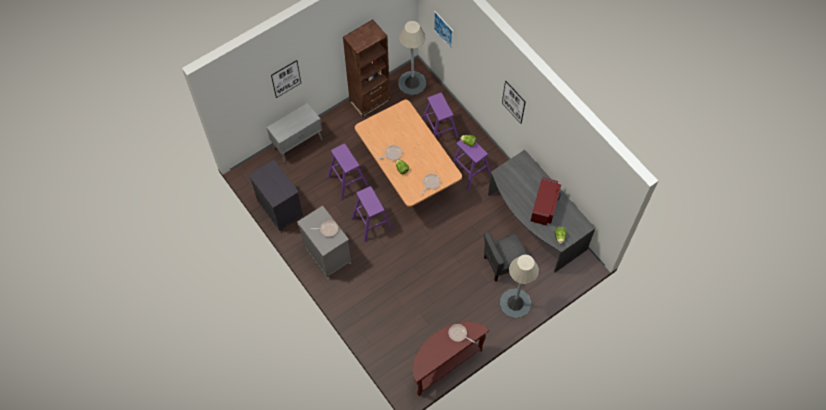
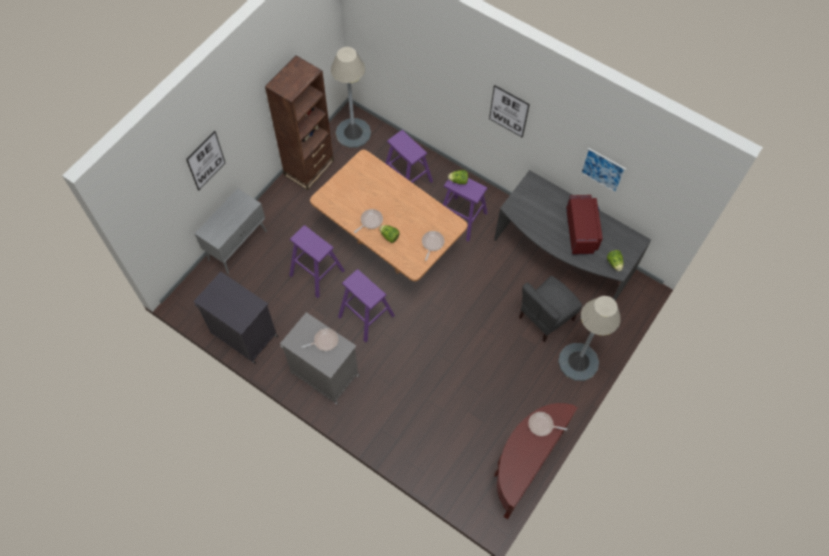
camera: 20 degrees left, 0 degrees up
(443, 30) = (386, 48): picture -> picture (602, 170)

